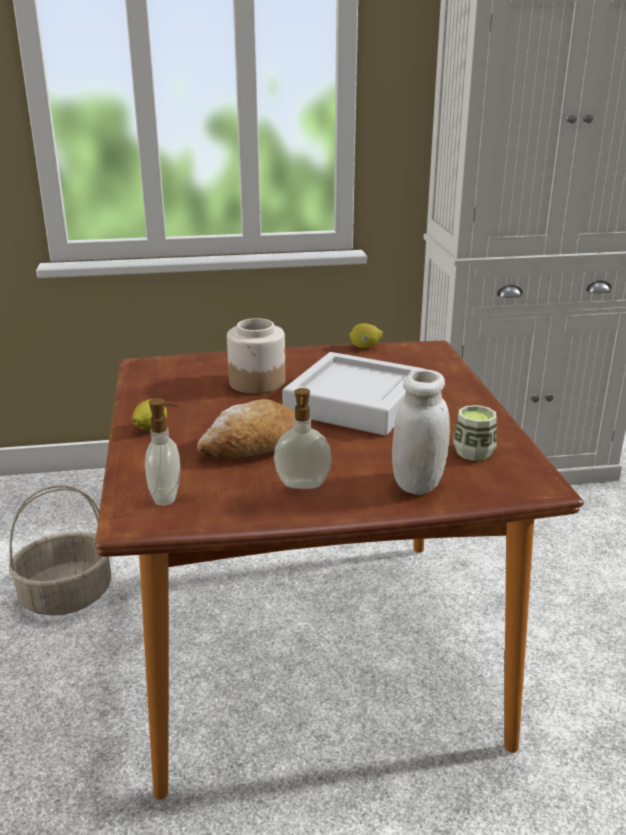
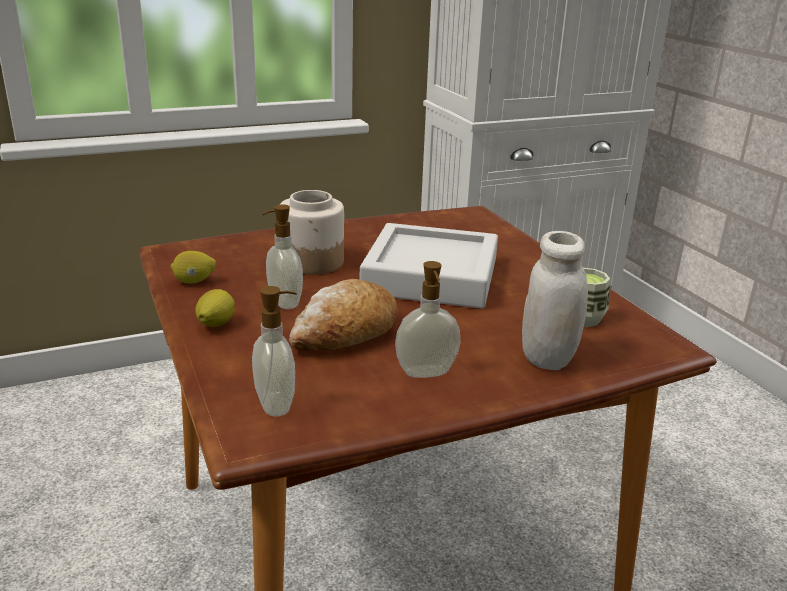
camera: 15 degrees left, 0 degrees up
(67, 595) = (85, 526): basket -> none
(214, 416) = (283, 303): none -> soap dispenser
(365, 347) = (406, 217): lemon -> lemon (194, 282)

